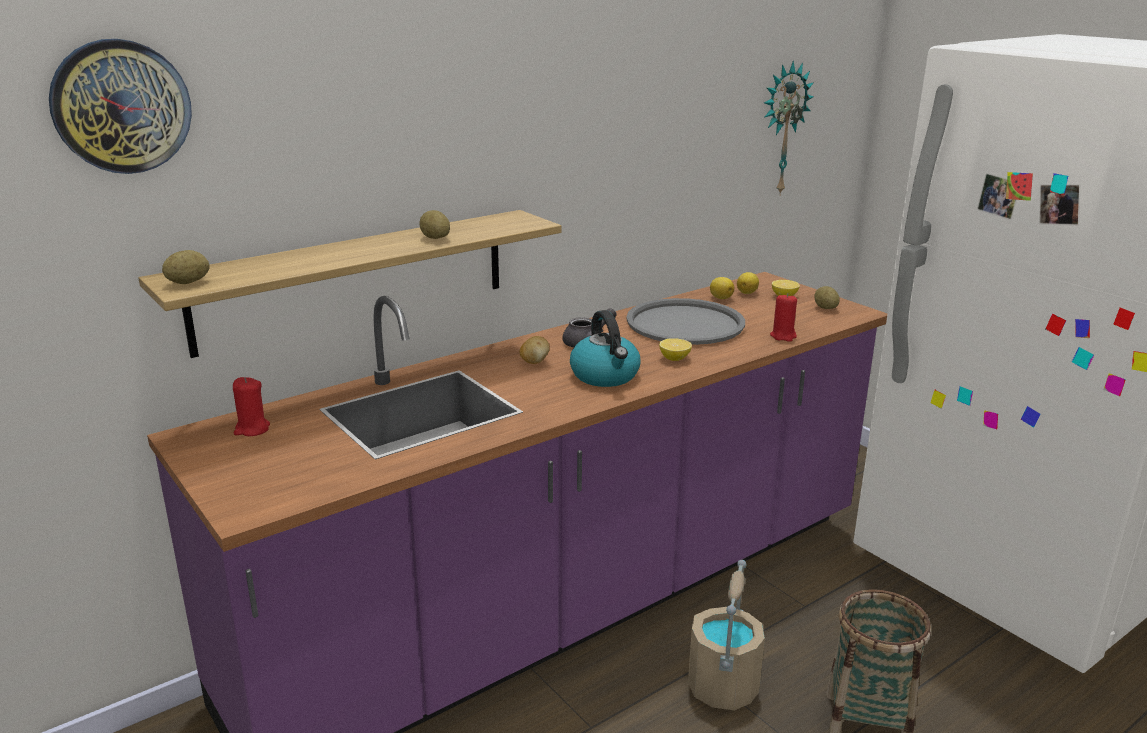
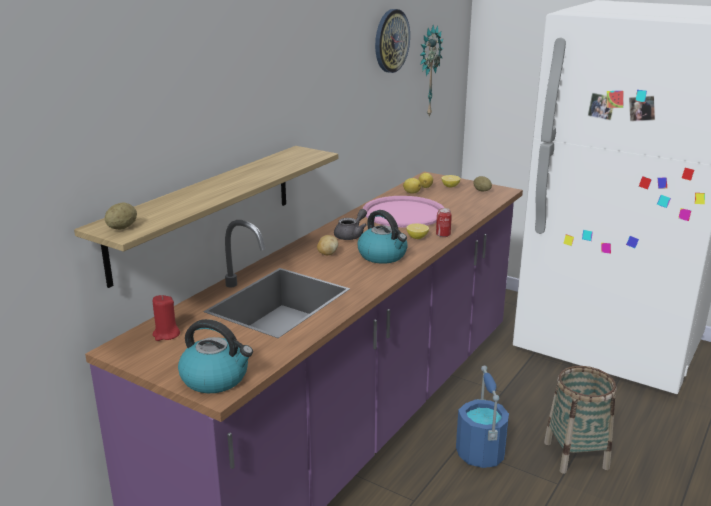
camera: 20 degrees left, 0 degrees up
(121, 106) = (61, 96): wall clock -> wall clock (391, 41)
(256, 495) = (216, 378): none -> kettle
(435, 238) = (264, 172): potato -> none
(685, 323) = (403, 213): grey tray -> pink tray
(714, 360) = (443, 235): none -> can
(723, 687) = (481, 453): beige bucket -> blue bucket
(783, 336) = (471, 213): red candle -> none

